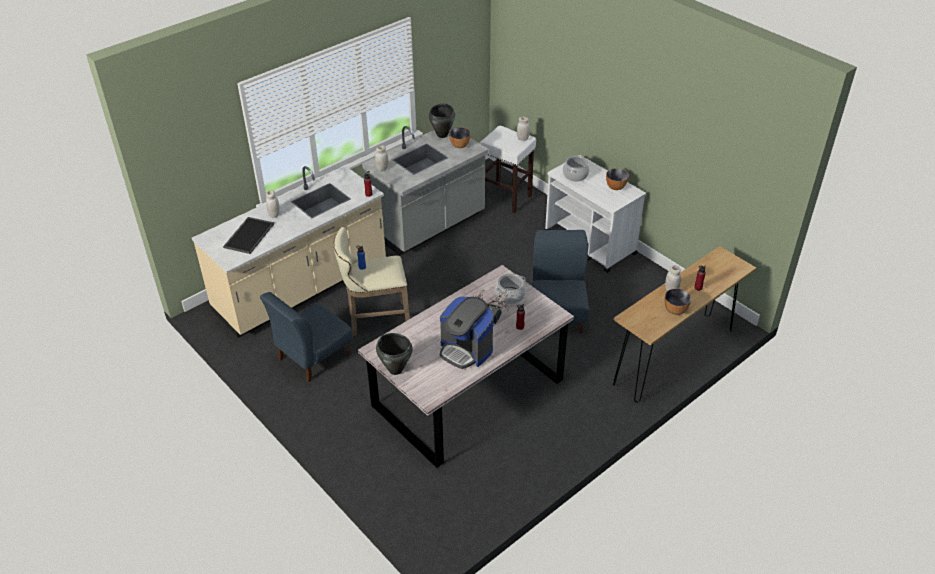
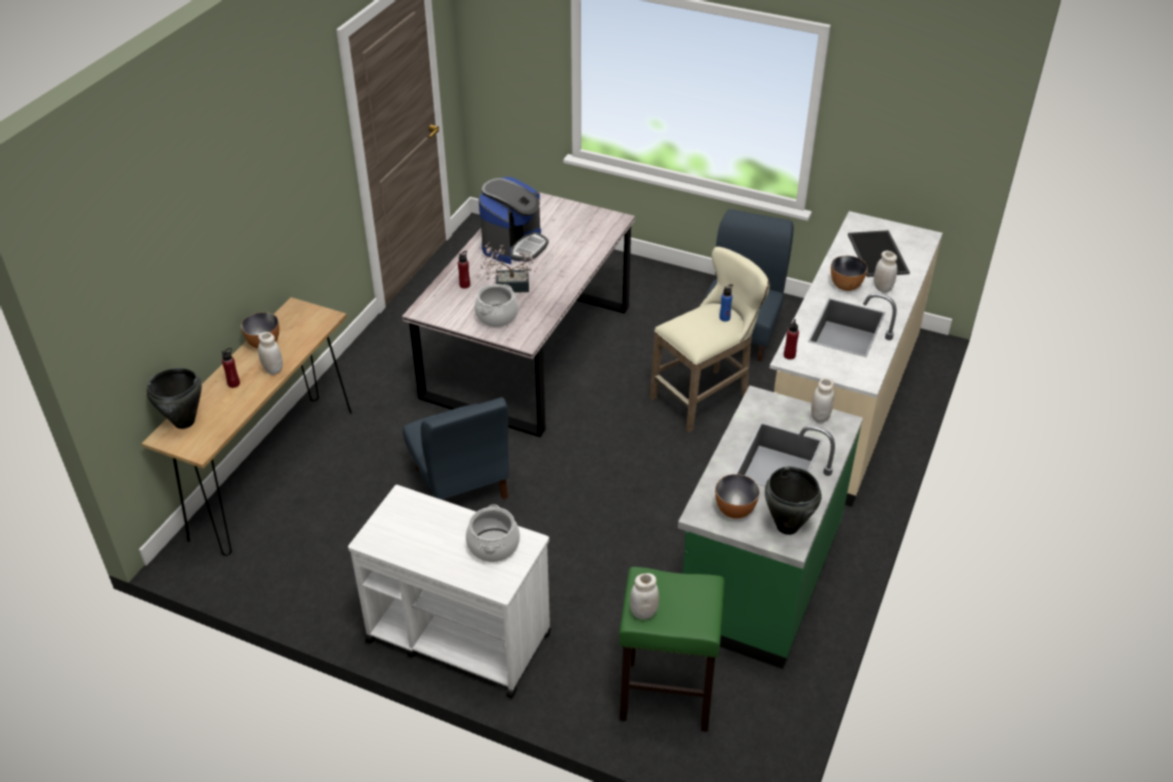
camera: 155 degrees right, 0 degrees up
(395, 369) = (578, 209): black cooking pot -> black cooking pot (184, 422)
(428, 225) = (758, 576): grey counter -> green counter
(466, 350) = (514, 245): coffee machine -> coffee machine turned 105 degrees clockwise
(506, 198) = (665, 695): white stool -> green stool
(615, 187) = (408, 541): bowl -> bowl (846, 286)

